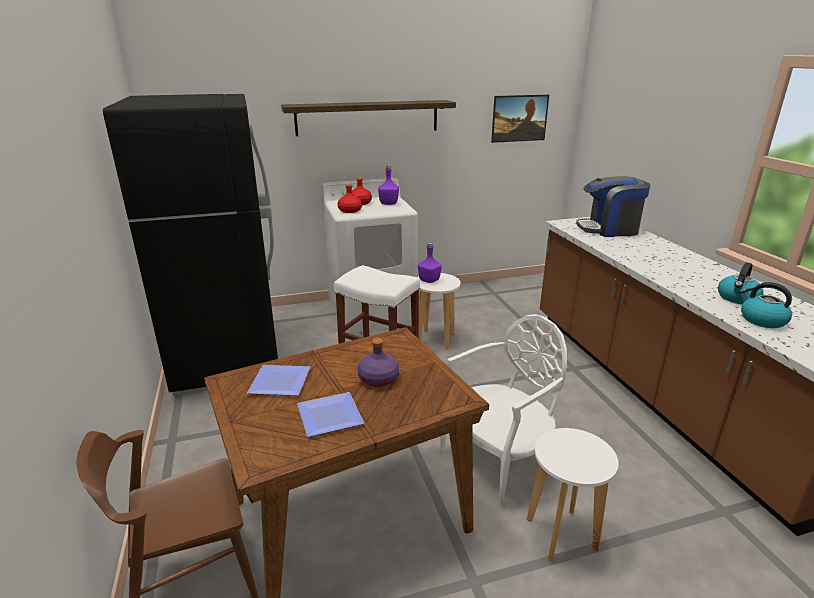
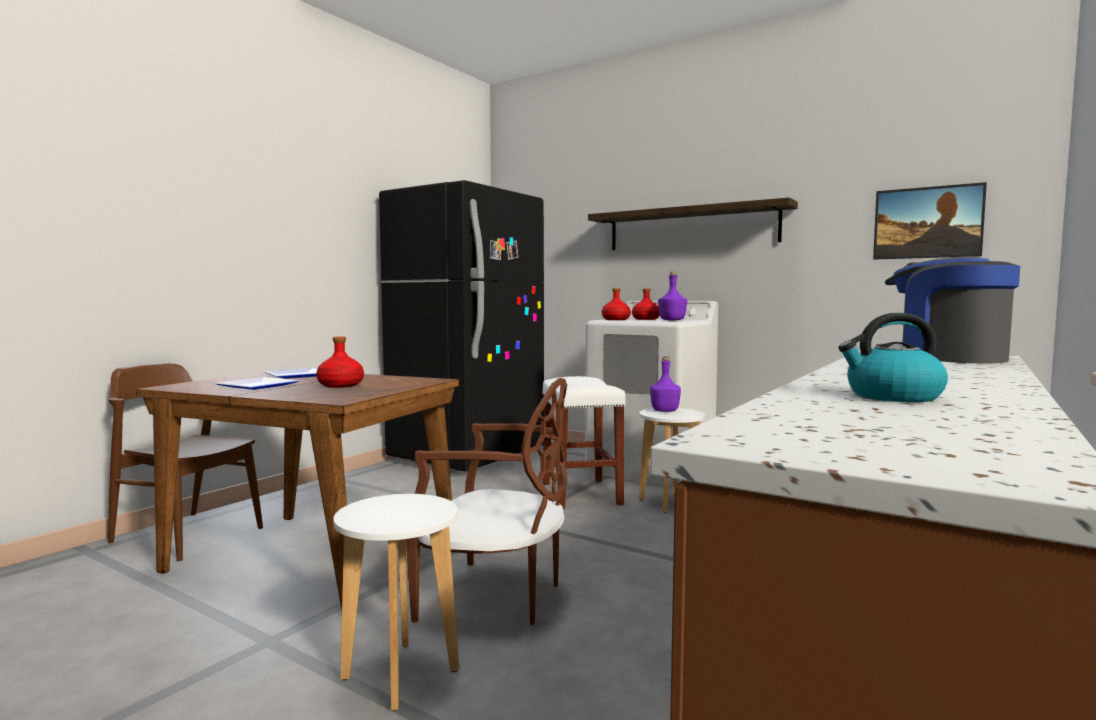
camera: 50 degrees right, 20 degrees down
(378, 379) = (340, 385): purple bottle -> red bottle
(498, 460) = (495, 597): white chair -> brown chair
(761, 320) = (832, 407): kettle -> none

